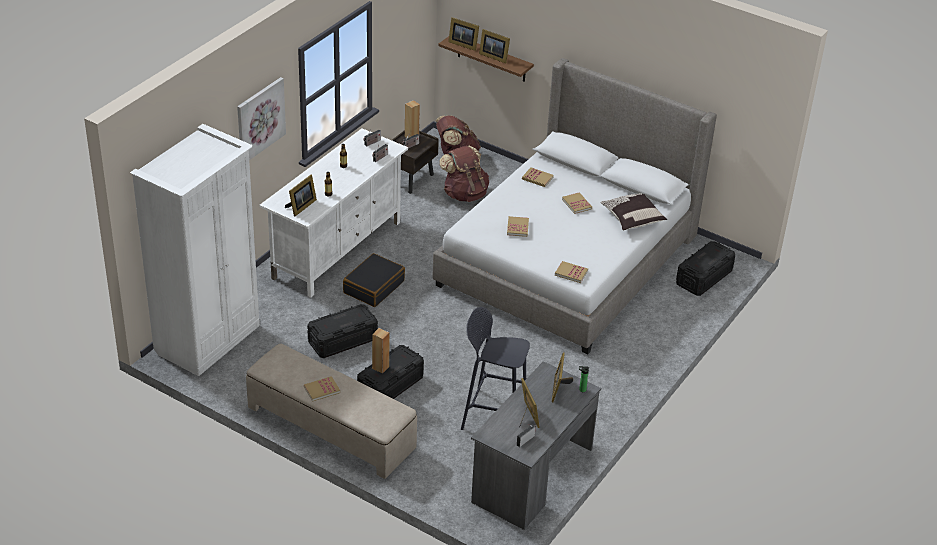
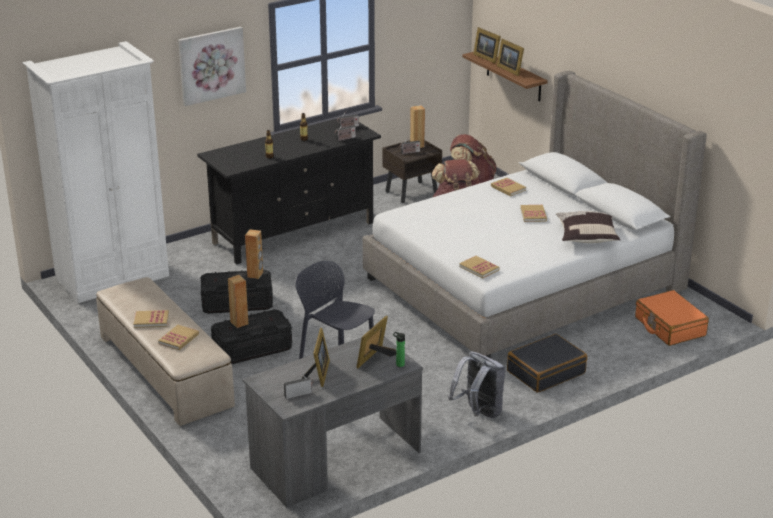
camera: 25 degrees right, 10 degrees down
(301, 207) = (234, 161): picture frame -> none
(337, 250) = (293, 233): white dresser -> black dresser
(357, 312) = (255, 275): none -> brown speaker
(373, 287) = (304, 267): black suitcase -> black suitcase (545, 372)
(517, 227) = (452, 221): book -> book (178, 339)
(611, 400) = (478, 413): none -> grey backpack
(704, 278) = (669, 327): black storage box -> orange suitcase

